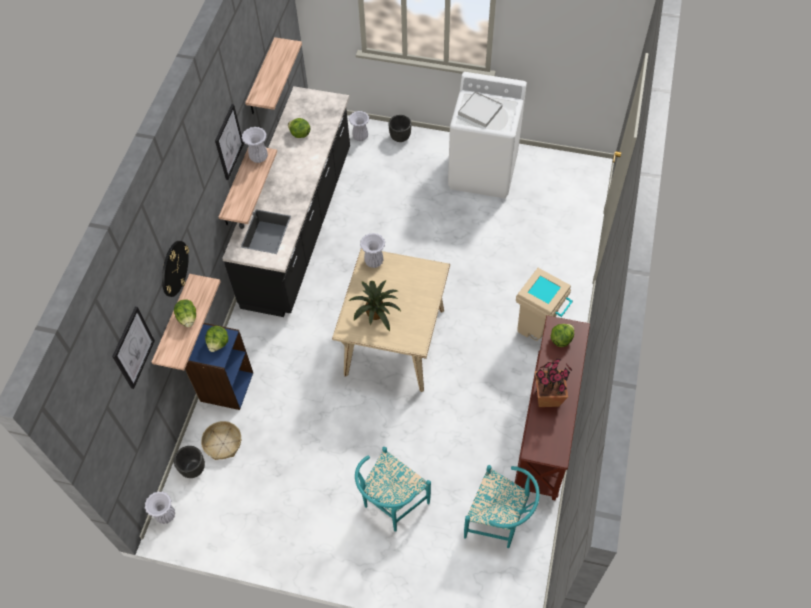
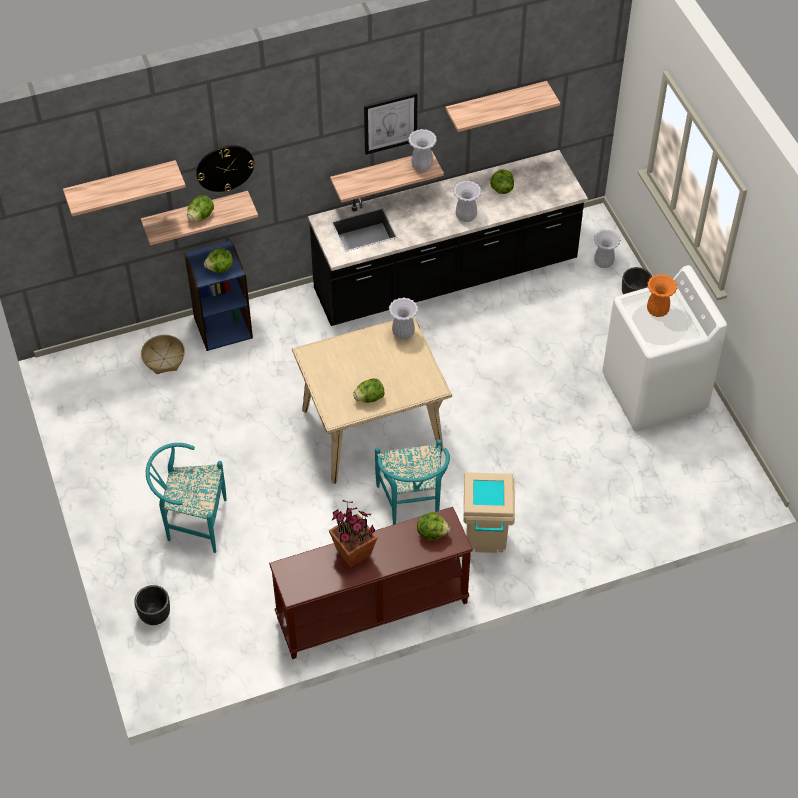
camera: 55 degrees right, 5 degrees down
(133, 348) = (121, 185): picture -> shelf
(165, 516) = (67, 360): white vase -> white vase (465, 216)
(193, 468) = (125, 352): black planter -> black planter (155, 615)
(376, 314) = (344, 367): potted plant -> none
(416, 313) = (369, 398): none -> lettuce
(480, 111) = (657, 310): white tray -> orange vase
(499, 523) = (234, 622): turquoise chair -> turquoise chair (412, 506)

